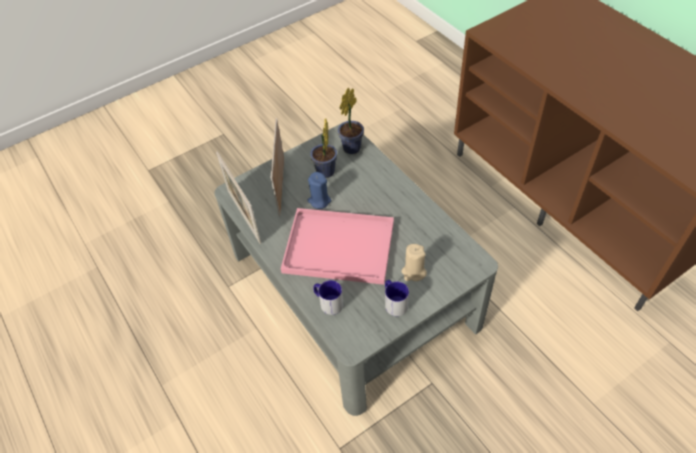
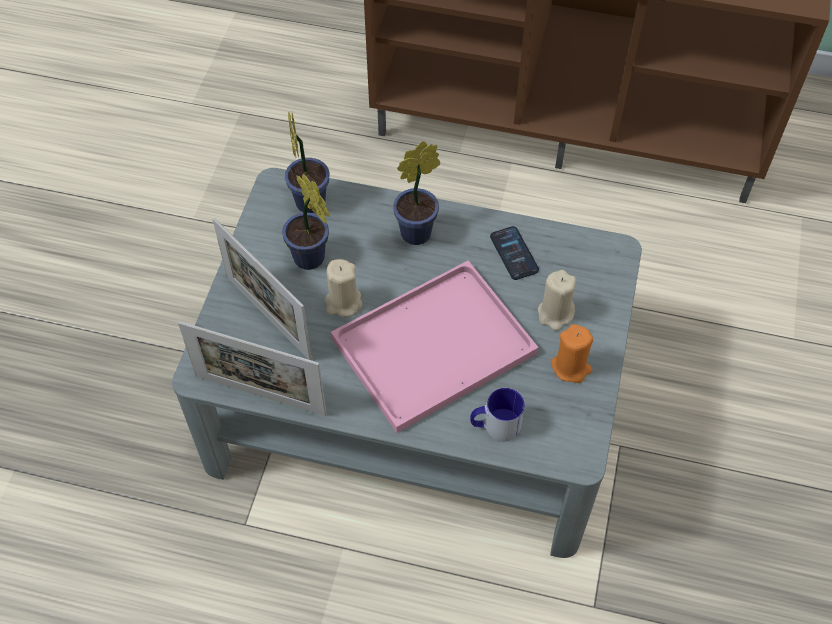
camera: 45 degrees left, 5 degrees up
(319, 201) = (343, 303): blue candle -> beige candle
(388, 191) = (419, 231): none -> potted plant
(394, 302) = (571, 367): mug -> orange candle
(423, 230) = (514, 253): none -> phone

